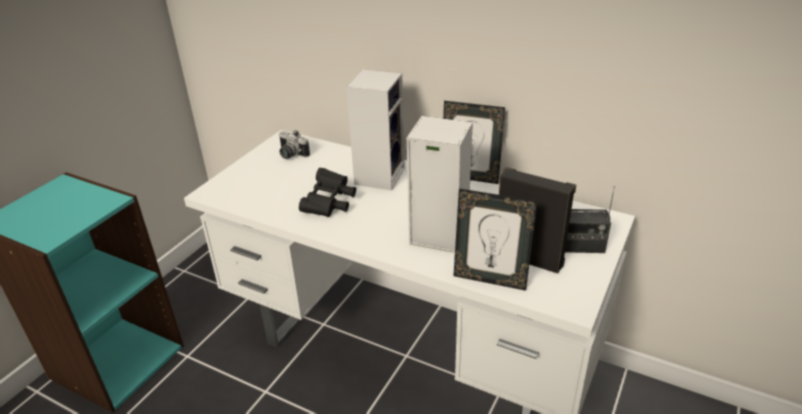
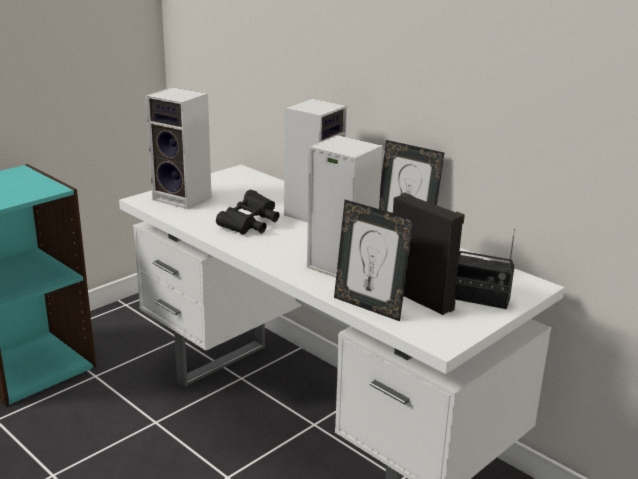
camera: 15 degrees right, 10 degrees down
(248, 182) = (184, 198): none -> speaker
(290, 155) = (237, 184): camera -> none

